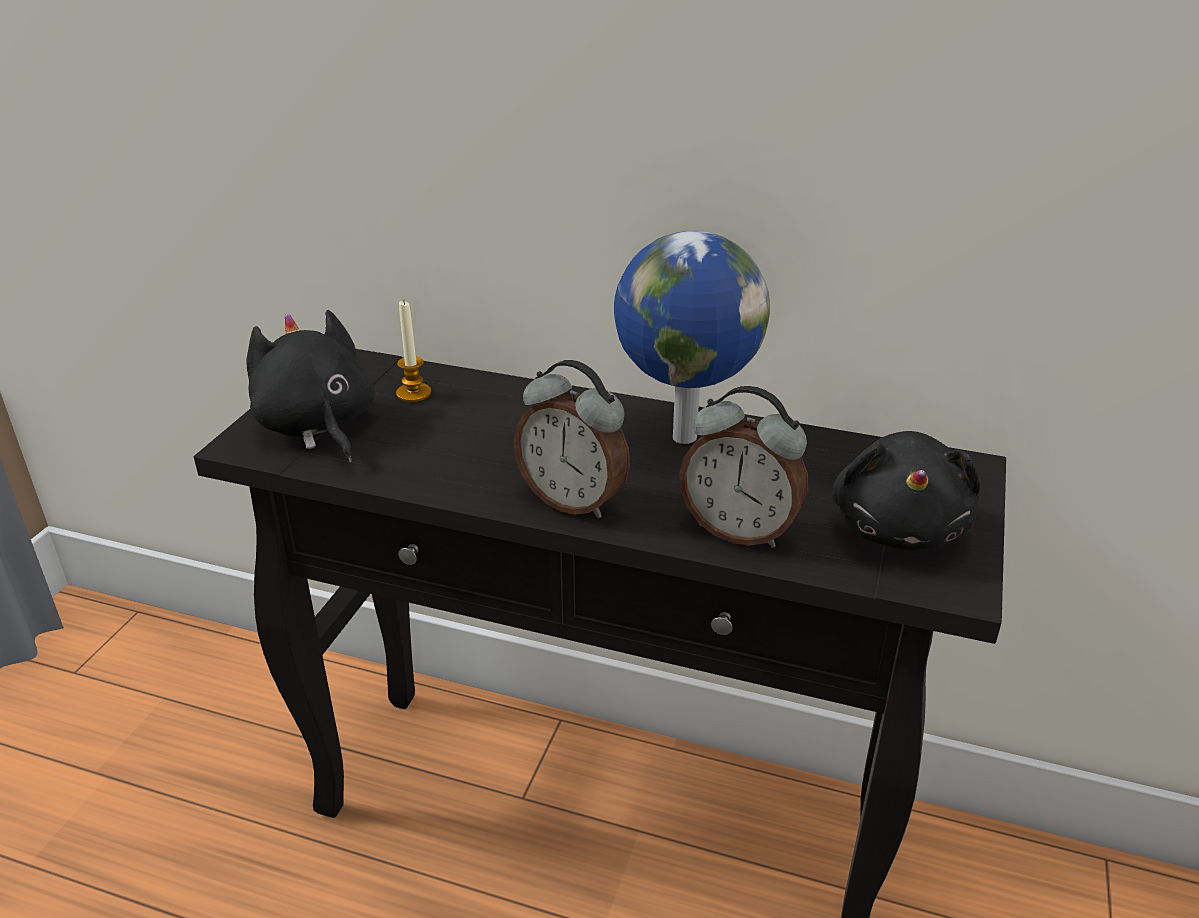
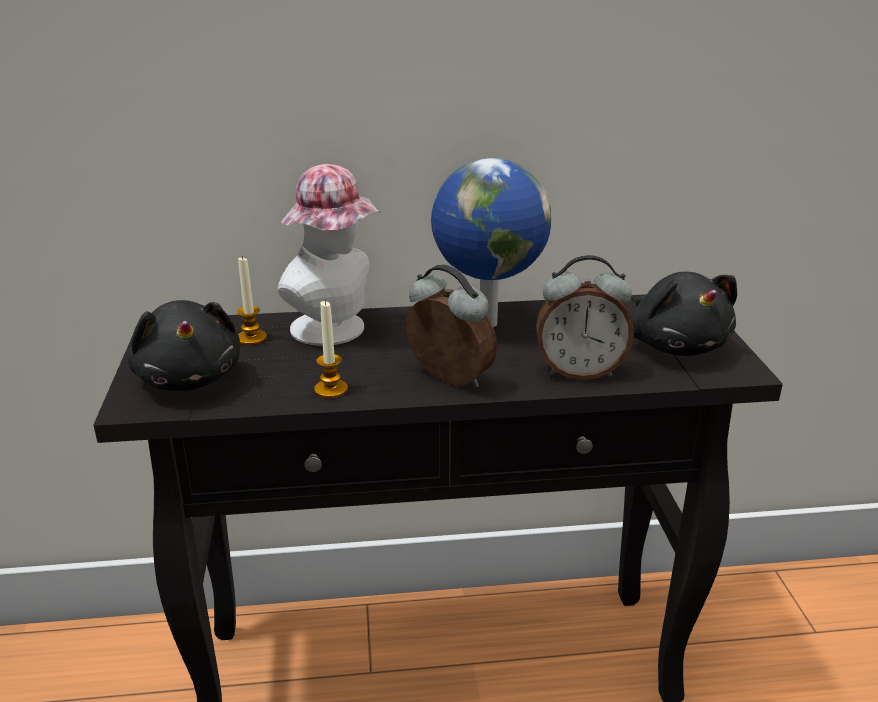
camera: 25 degrees left, 5 degrees down
(317, 426) = (190, 378): black plush toy -> black plush toy turned 150 degrees counterclockwise
(441, 477) = (331, 389): none -> candle
(507, 405) = (336, 331): none -> hat
(574, 501) = (448, 381): alarm clock -> alarm clock turned 150 degrees counterclockwise

